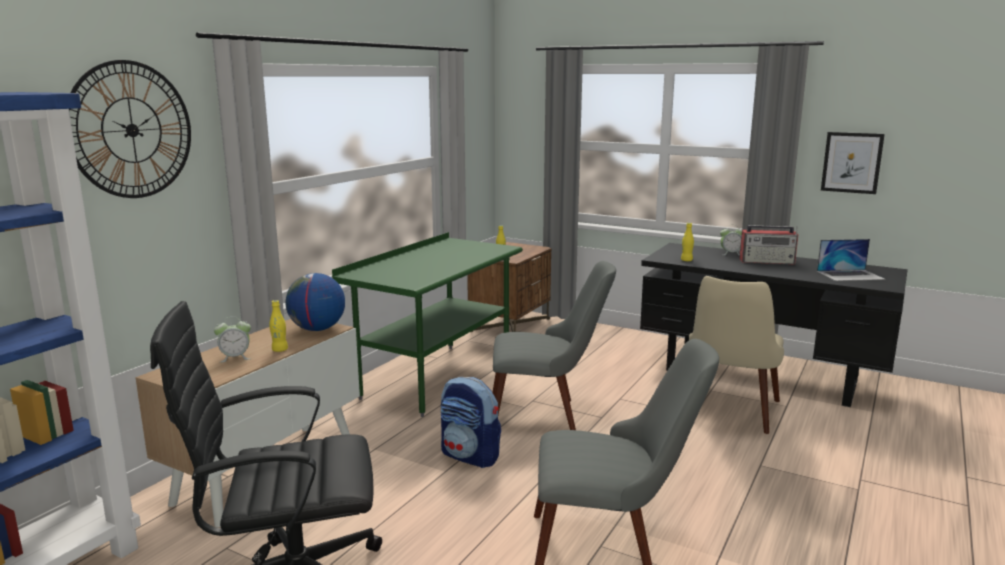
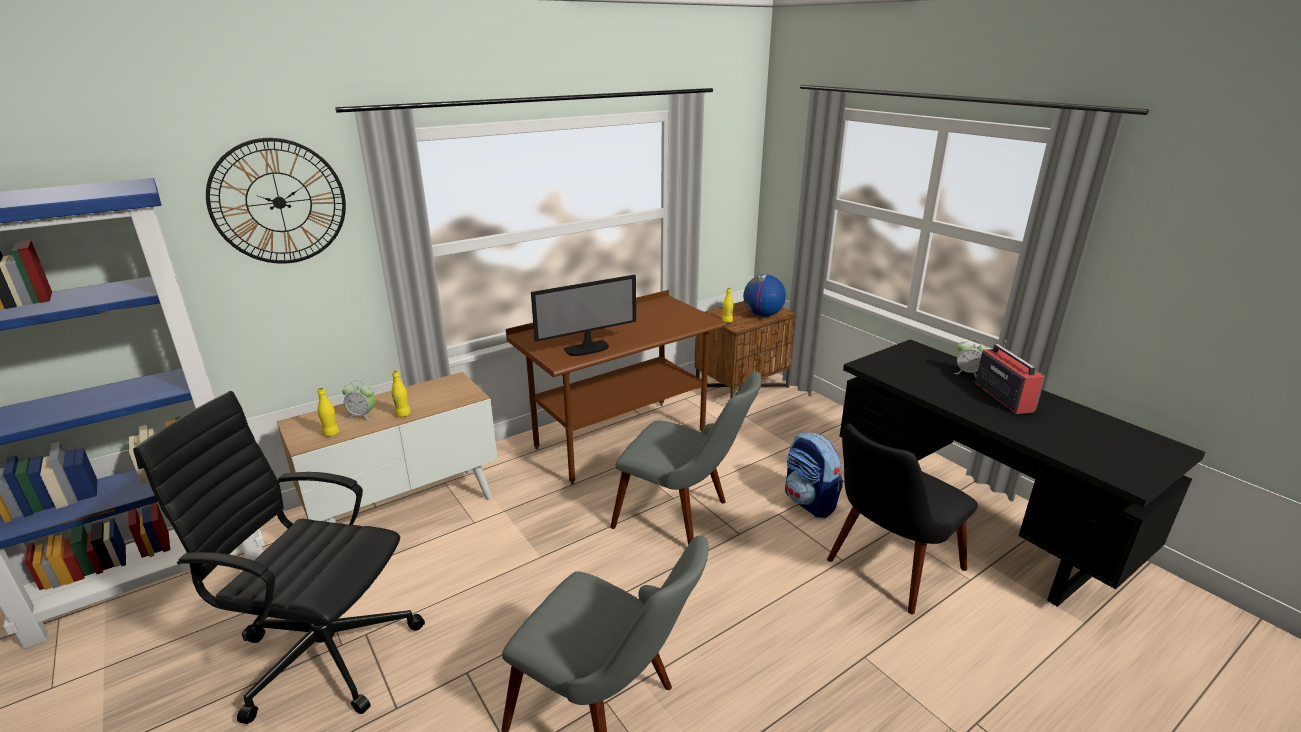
camera: 25 degrees right, 10 degrees up
(317, 329) = (457, 394): globe -> globe (762, 315)
(427, 275) = (587, 349): none -> monitor
(437, 378) = (620, 440): green desk -> brown desk
(470, 456) = (576, 545): backpack -> backpack (810, 502)
(686, 260) = (897, 375): yellow bottle -> yellow bottle (331, 433)
(728, 414) = (885, 571): beige chair -> black chair
(767, 261) = (1003, 396): radio -> radio turned 135 degrees counterclockwise
(850, 275) = (1097, 446): laptop -> none
(851, 162) = (1164, 286): picture -> none

